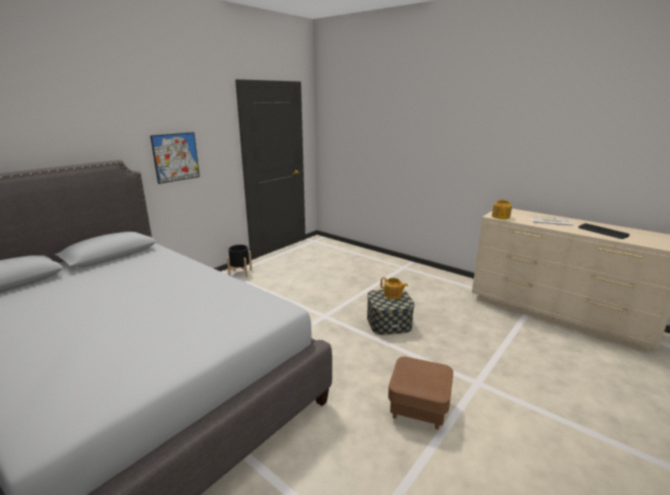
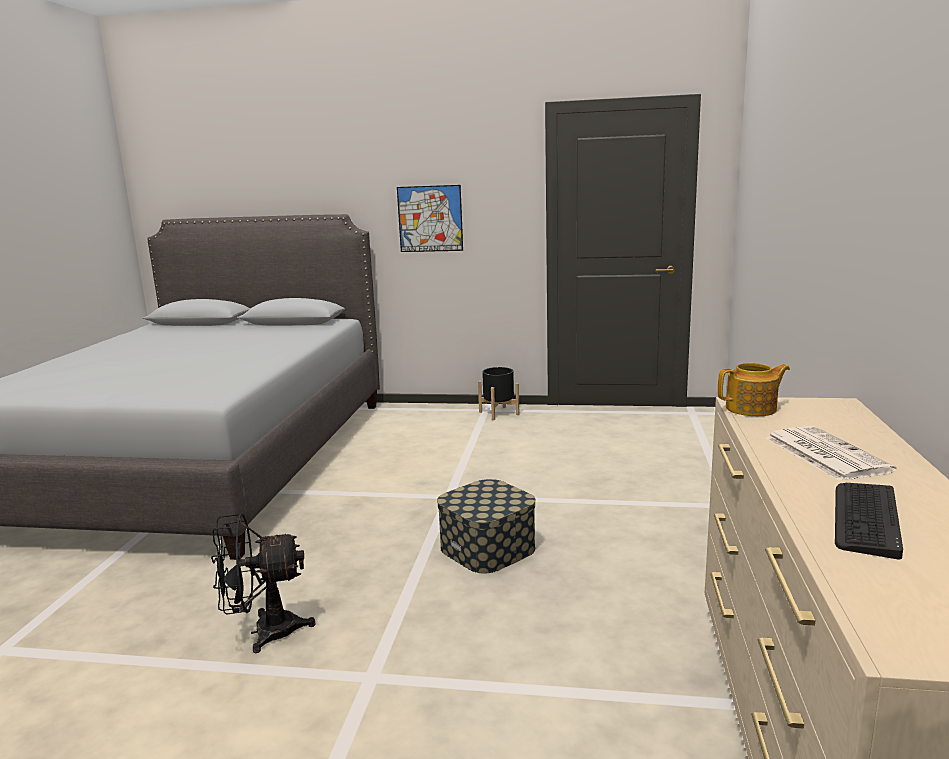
camera: 60 degrees right, 5 degrees down
(393, 295) = (502, 498): teapot -> none
(418, 408) = (264, 632): brown ottoman -> black fan

